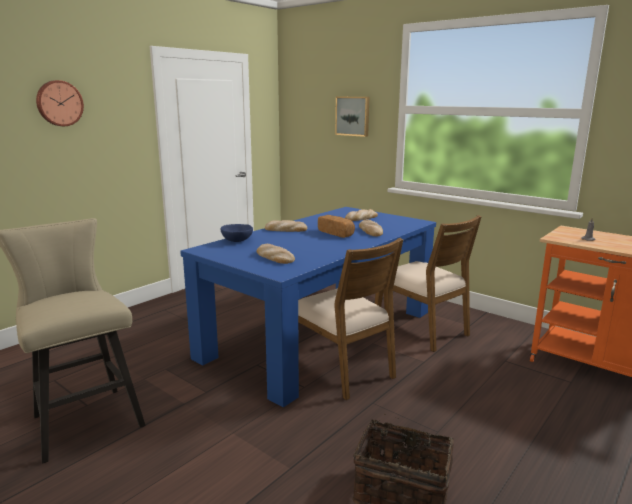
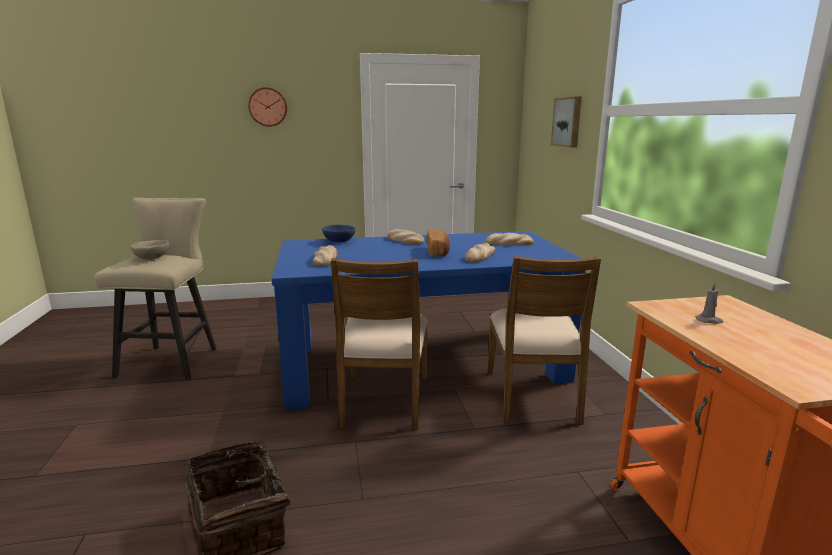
camera: 40 degrees right, 0 degrees up
(71, 299) = (152, 258): none -> beige bowl

